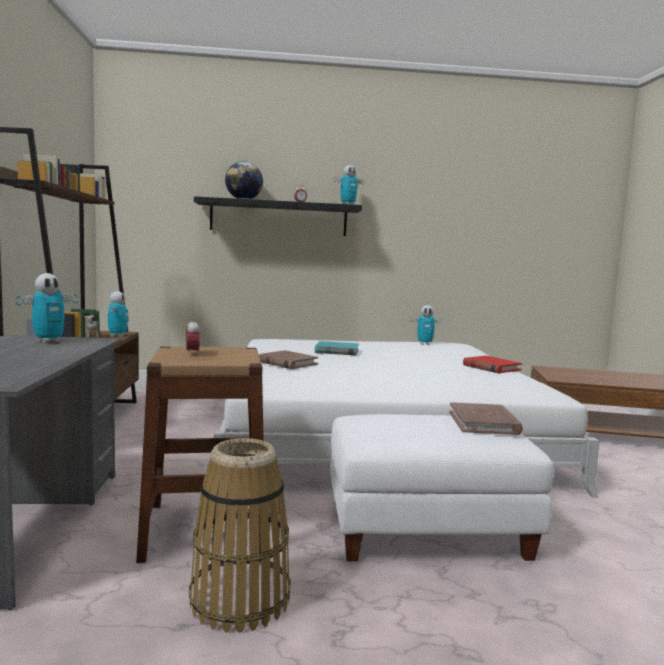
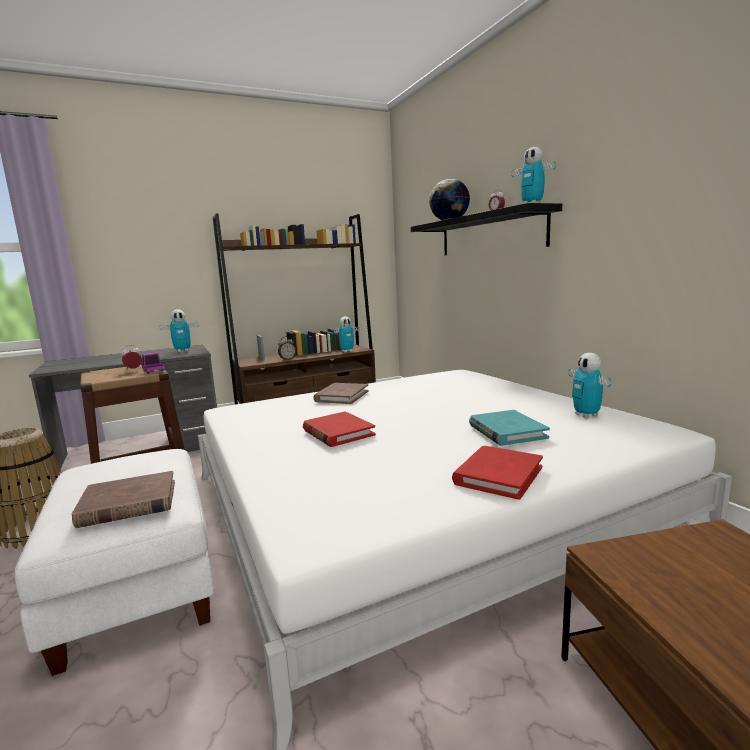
camera: 70 degrees right, 5 degrees up
(49, 341) = (183, 351): toy robot -> toy robot turned 45 degrees counterclockwise
(234, 348) = (153, 371): none -> toy truck
(336, 351) = (438, 396): turquoise book -> turquoise book (506, 431)
(390, 374) = (338, 432): none -> red book

